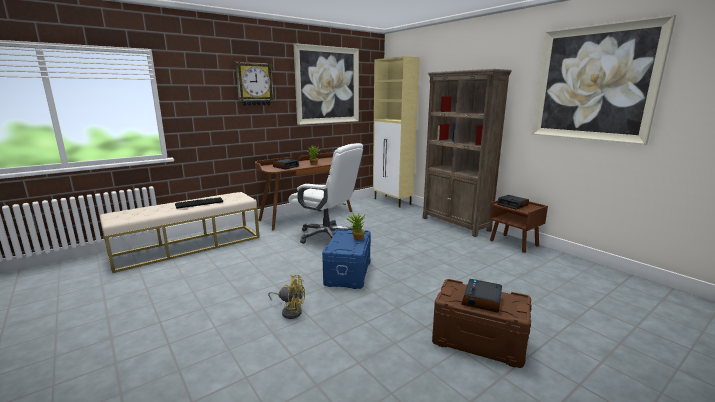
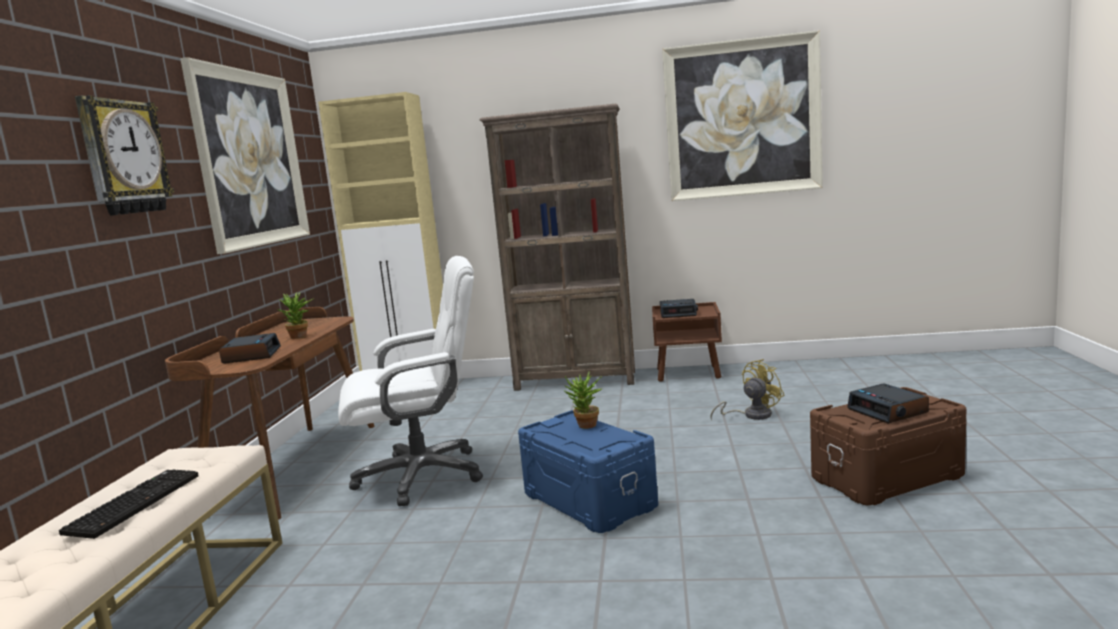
camera: 45 degrees left, 5 degrees down
(290, 311) = (640, 593): yellow fan -> yellow fan (751, 415)

